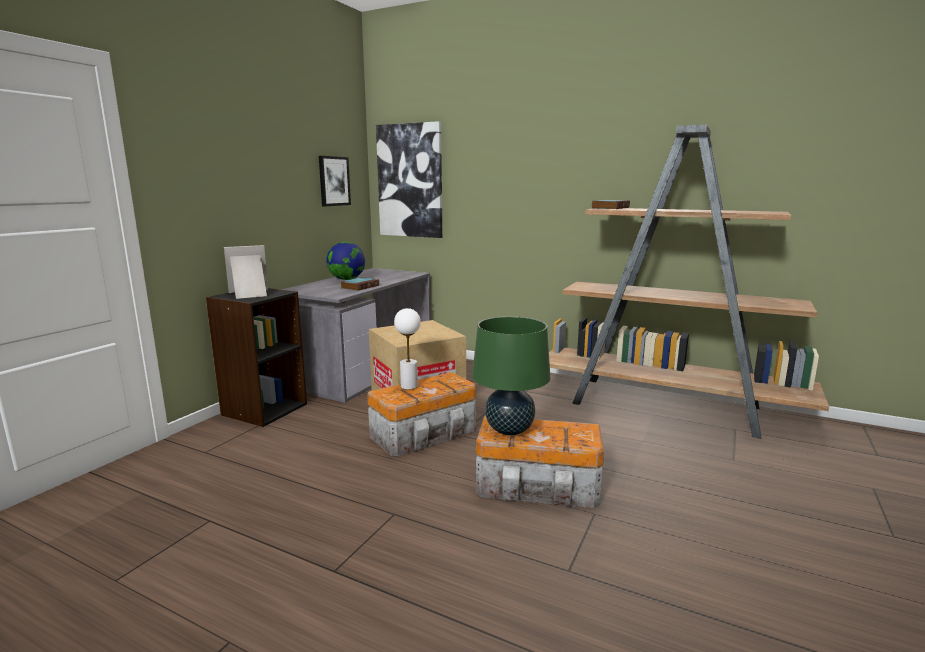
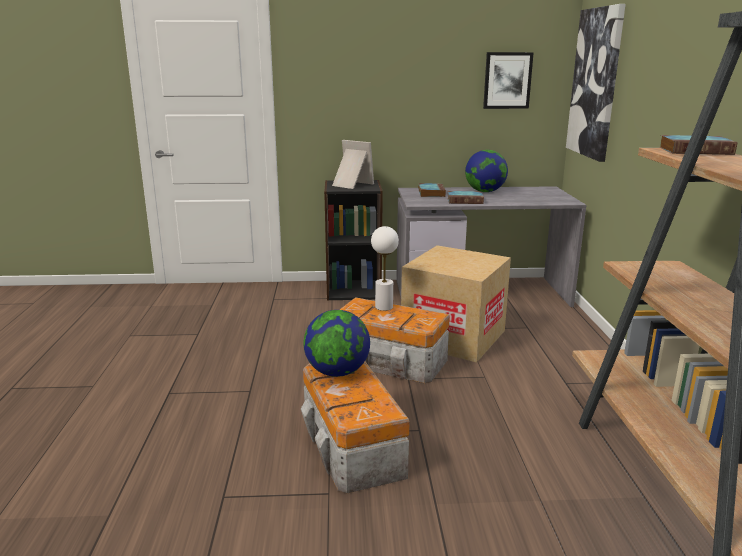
camera: 60 degrees right, 5 degrees up
(315, 288) = (431, 193): none -> book
(509, 430) = (337, 372): green table lamp -> globe

